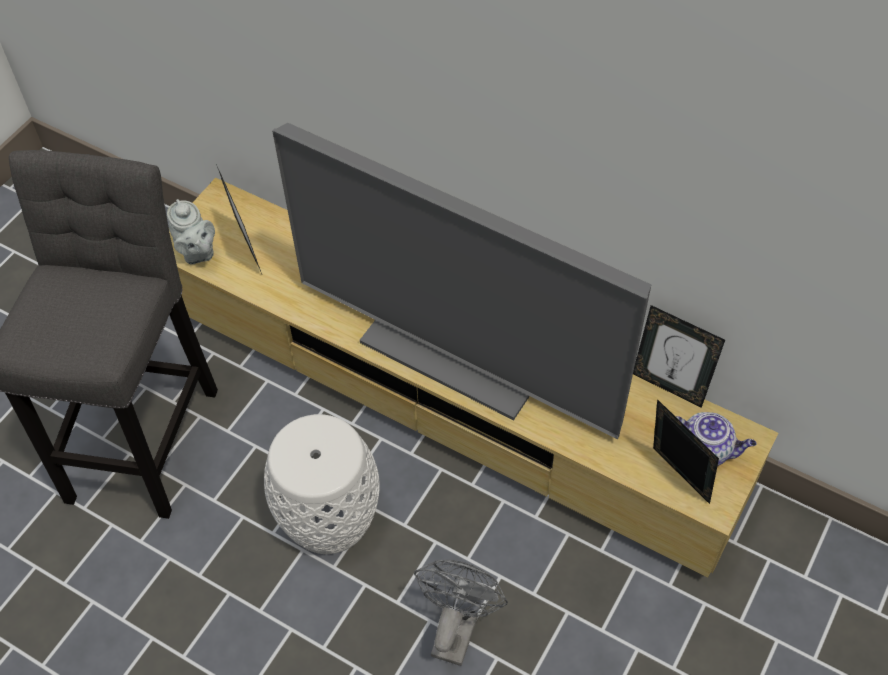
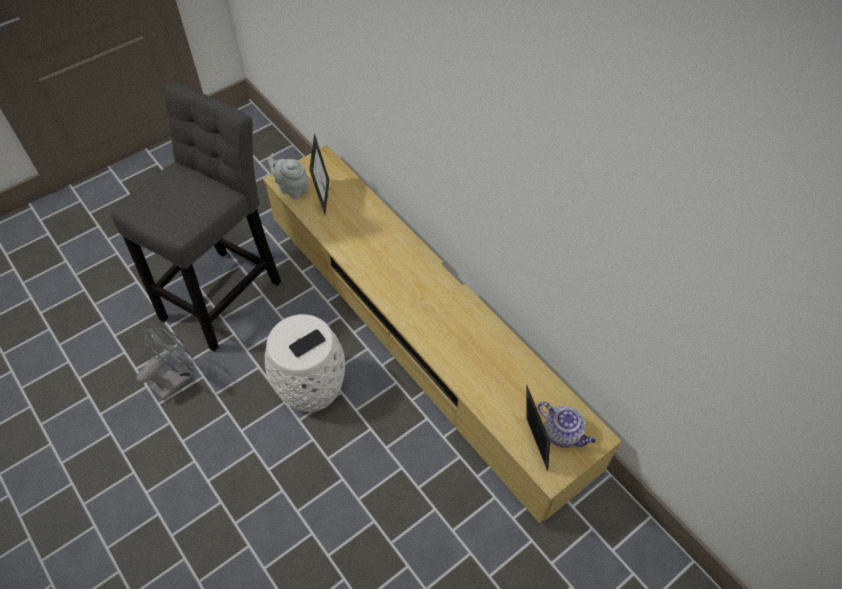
camera: 20 degrees right, 0 degrees up
(197, 252) = (292, 188): grey teapot -> grey teapot turned 135 degrees clockwise
(327, 453) = (307, 343): none -> phone
(456, 627) = (357, 490): grey fan -> grey fan (176, 379)
(460, 350) = (427, 306): television -> none
(669, 386) = (558, 380): picture frame -> none

